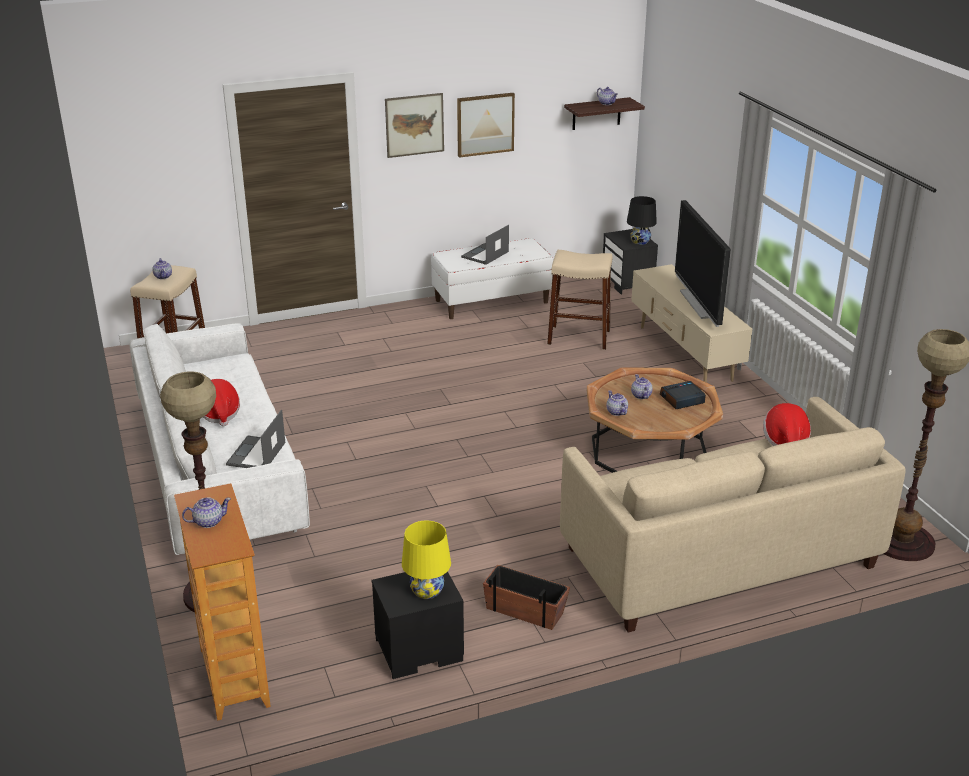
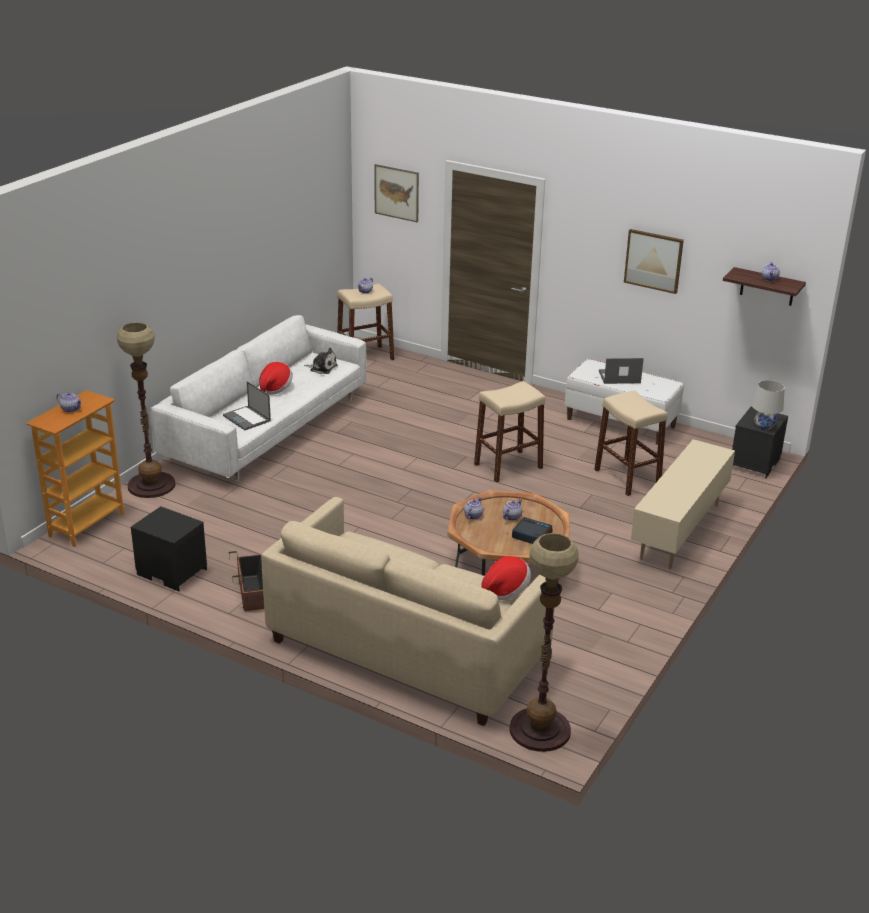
camera: 50 degrees right, 0 degrees up
(221, 372) = (322, 368): none -> plush toy
(256, 454) = (247, 418): laptop -> laptop turned 105 degrees counterclockwise
(414, 125) = (590, 240): picture -> picture (396, 193)
(427, 591) = (169, 527): yellow table lamp -> none
(486, 377) = (508, 466): none -> beige stool
(640, 241) = (764, 426): black table lamp -> white table lamp
(700, 304) = (683, 485): television -> none

